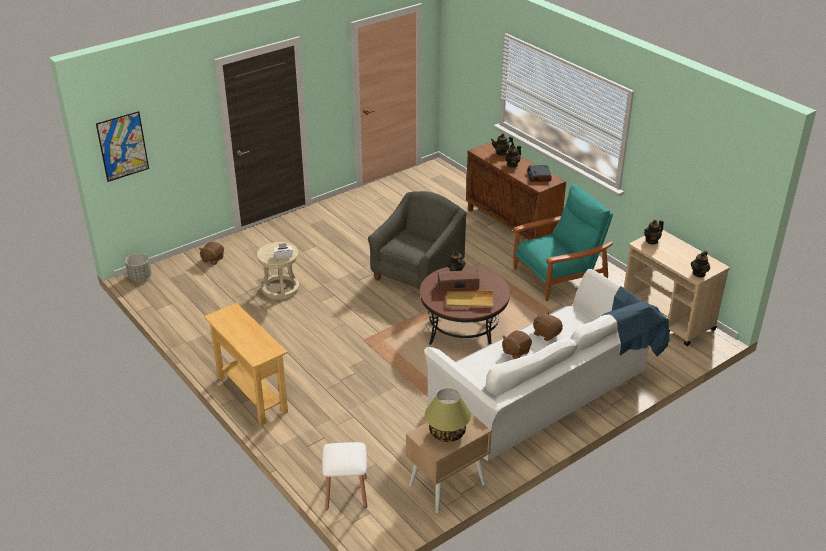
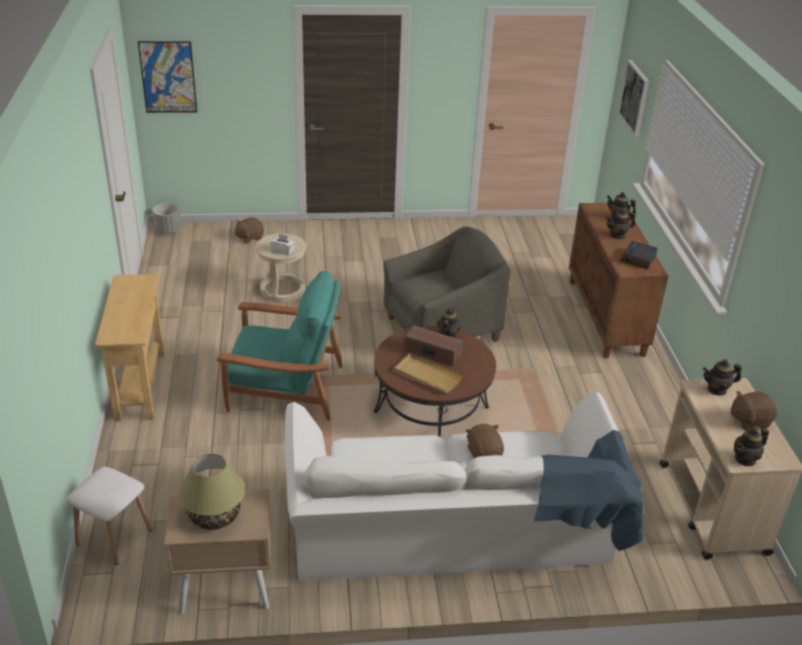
camera: 30 degrees right, 0 degrees up
(473, 63) = (635, 97): none -> picture
(515, 352) = (422, 458): brown plush toy -> brown plush toy (749, 421)
(559, 276) = (610, 396): turquoise armchair -> turquoise armchair (284, 388)

